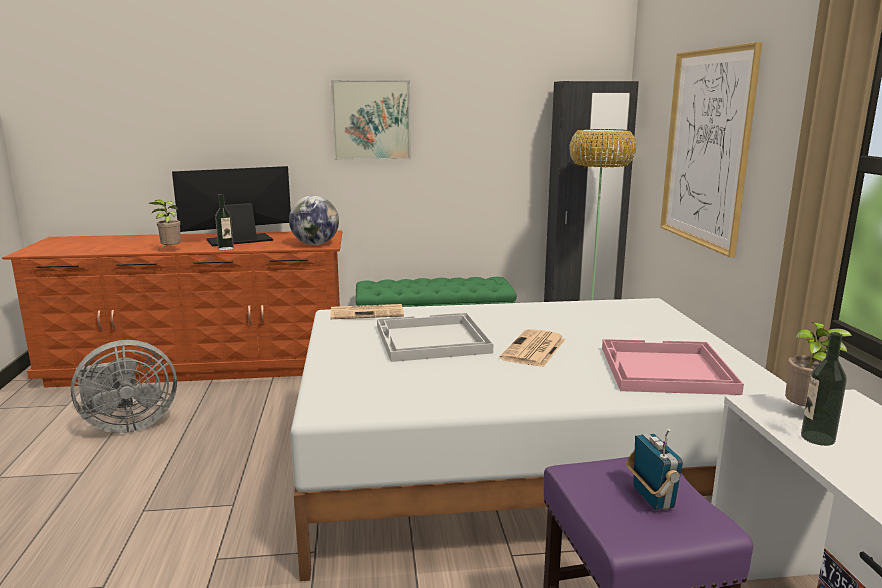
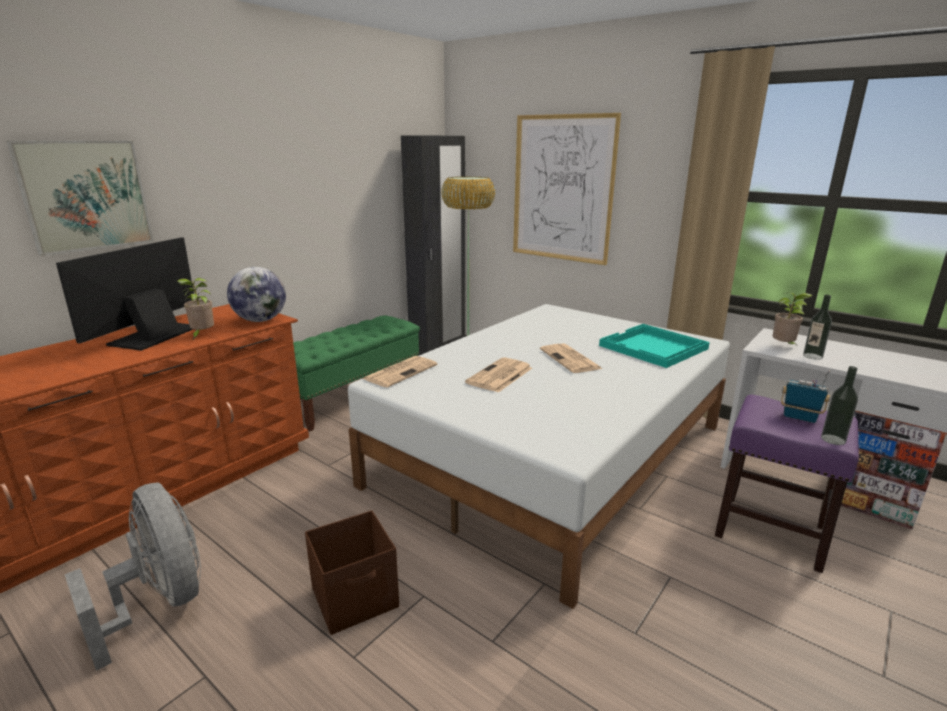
camera: 45 degrees left, 5 degrees up
(127, 425) = (160, 602): grey fan -> grey fan turned 60 degrees counterclockwise
(170, 250) = (97, 369): potted plant -> potted plant (202, 335)
(200, 481) = (356, 598): none -> brown storage box
(226, 248) = (169, 348): bottle -> bottle (833, 439)
(371, 120) = (255, 177): picture -> picture (86, 195)
(431, 340) = (499, 376): white tray -> newspaper
(665, 370) = (653, 347): pink tray -> turquoise tray

